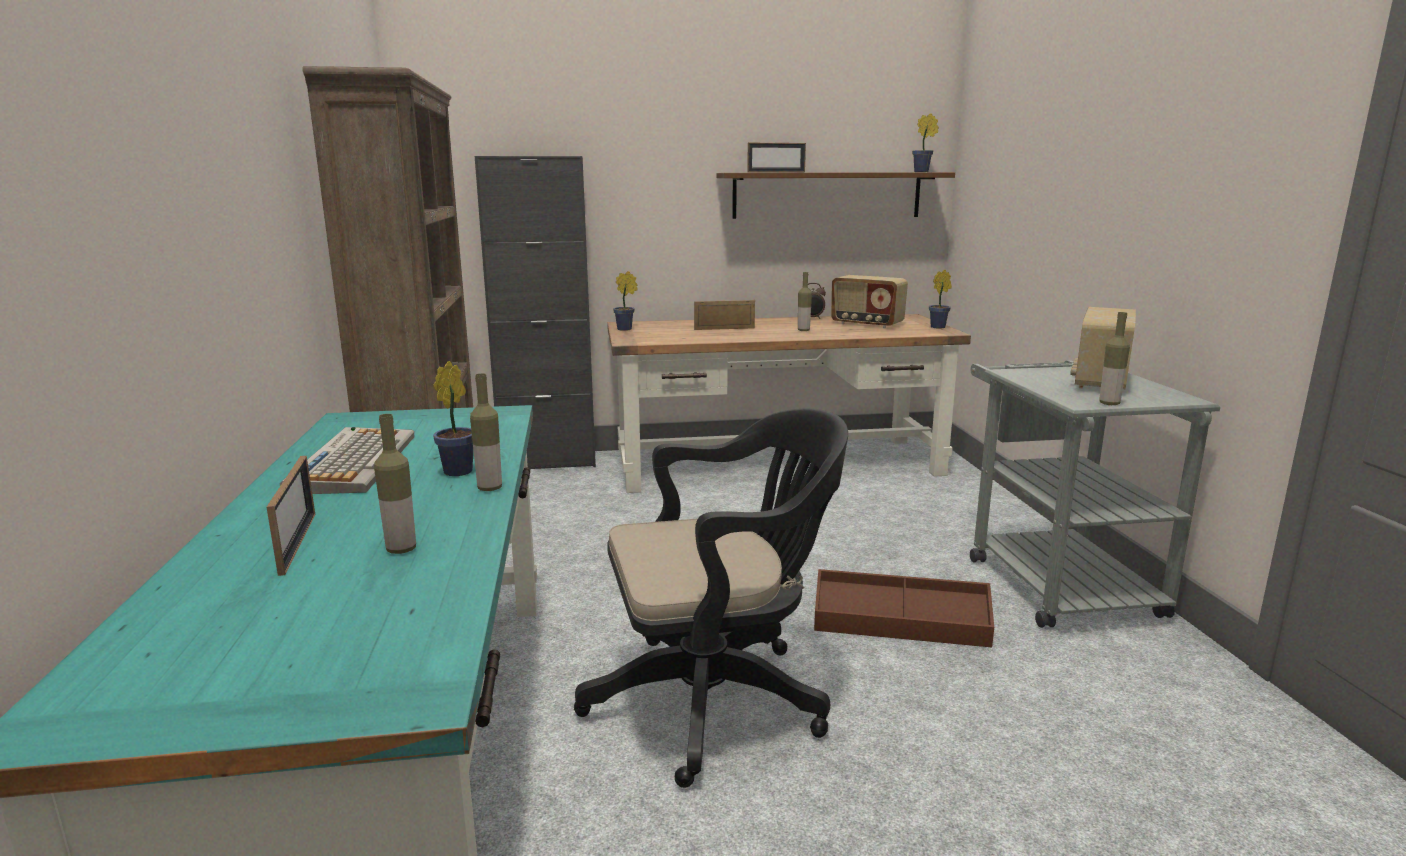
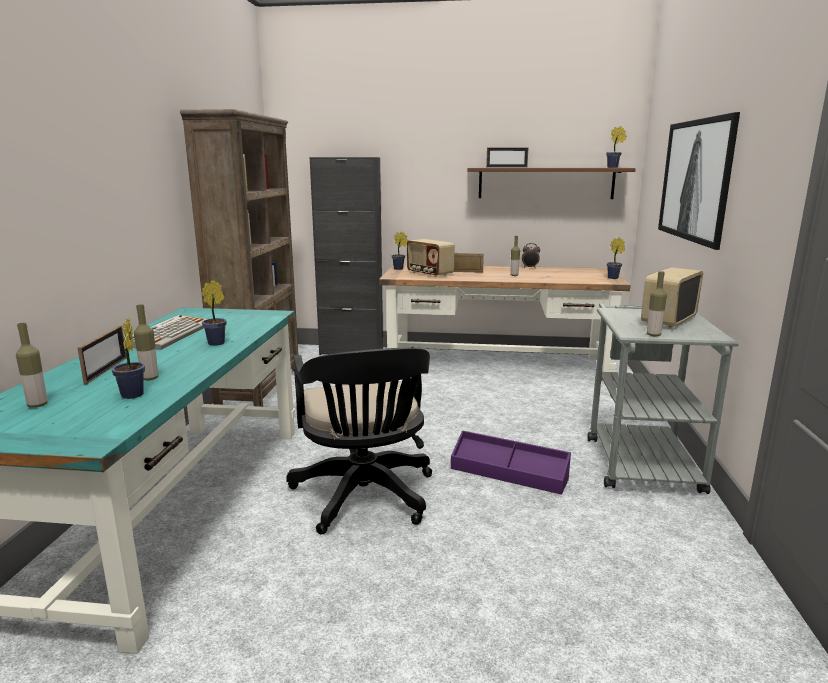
camera: 15 degrees right, 0 degrees up
(400, 588) = (131, 396): none -> potted plant
(490, 488) = (223, 353): bottle -> bottle (37, 405)
(717, 700) = (365, 498): black office chair -> black office chair turned 75 degrees clockwise
(866, 324) = (563, 273): radio -> radio (429, 274)
(900, 625) = (509, 473): brown storage box -> purple storage box
(1087, 185) = (696, 180): none -> picture

